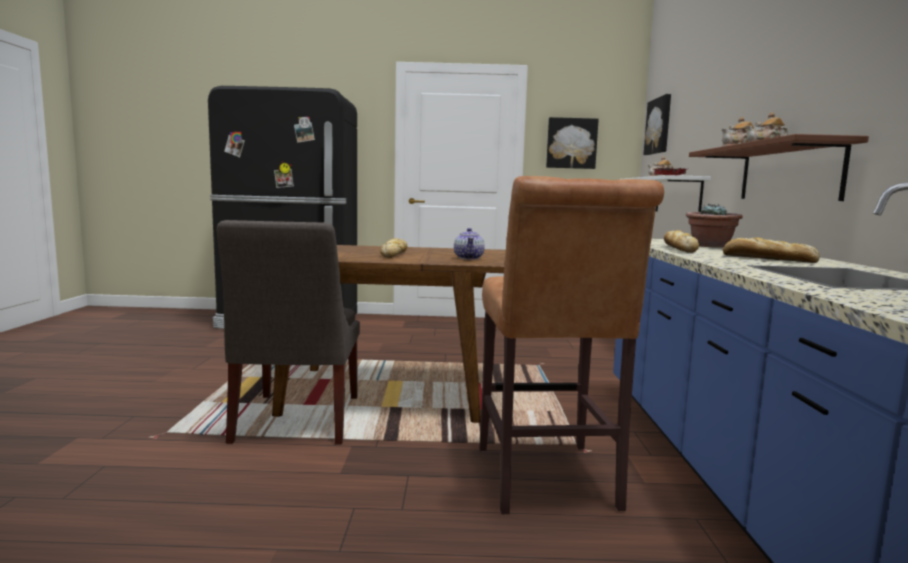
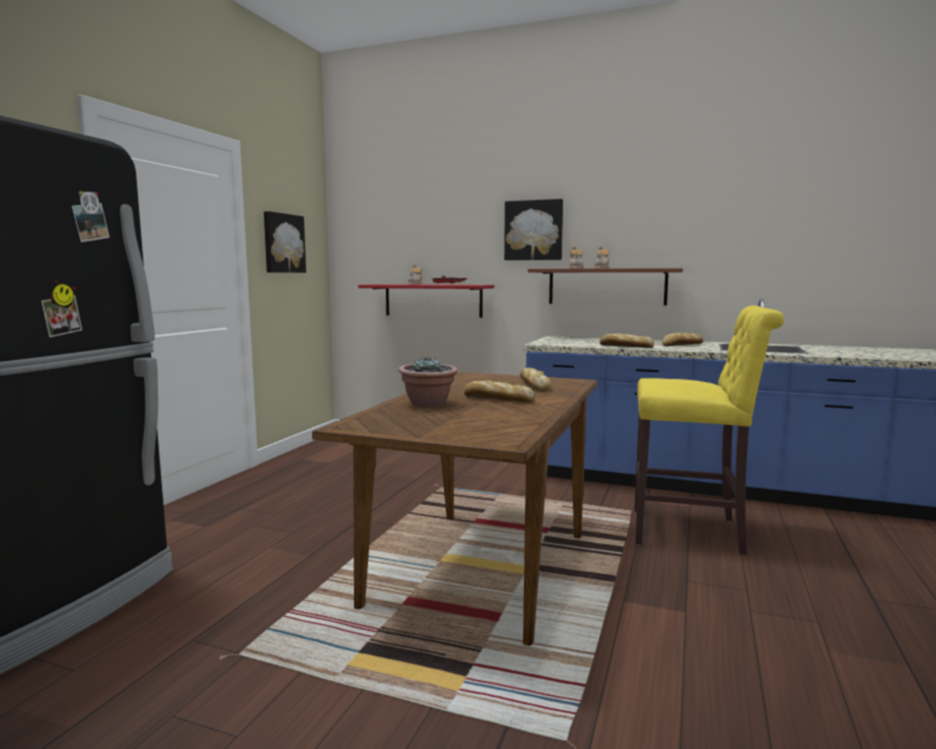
camera: 70 degrees left, 0 degrees up
(295, 421) = (549, 630): grey chair -> none
(469, 258) = (534, 385): teapot -> bread
(547, 482) = (693, 532): brown stool -> yellow stool
(659, 126) = (374, 231): picture -> picture (534, 230)
(677, 195) = (433, 300): white shelf -> red shelf
(710, 246) = (597, 341): potted plant -> potted plant (428, 404)

